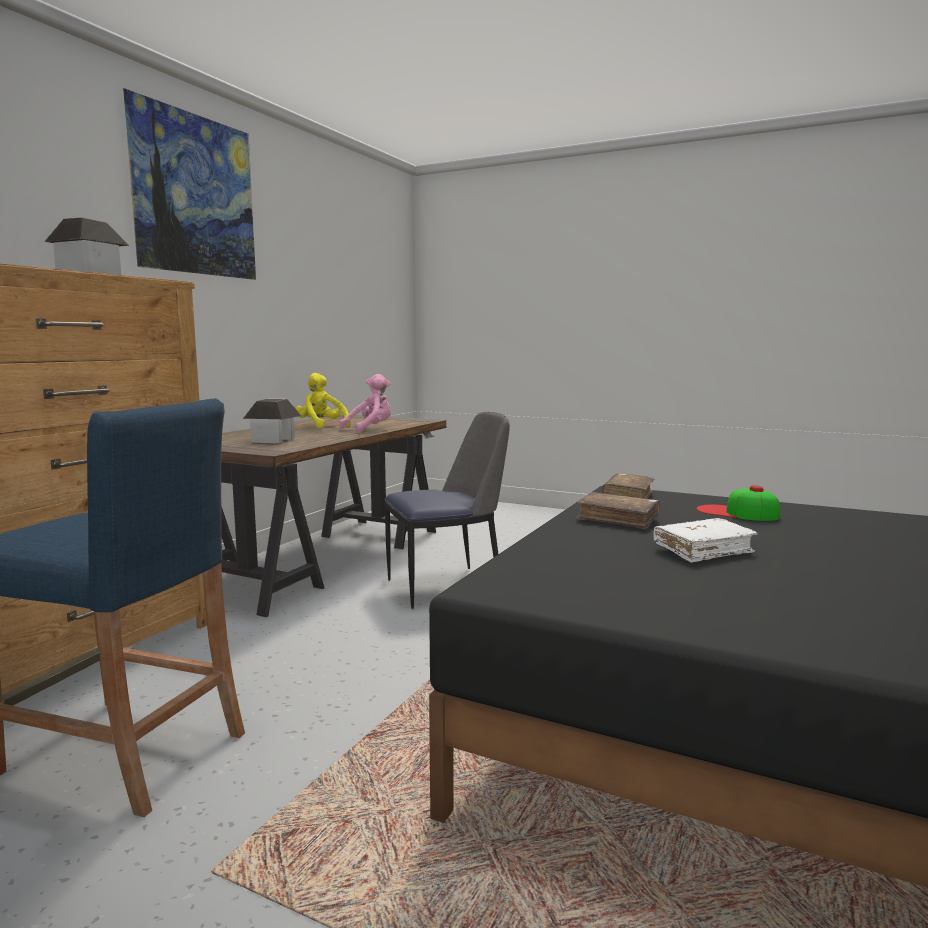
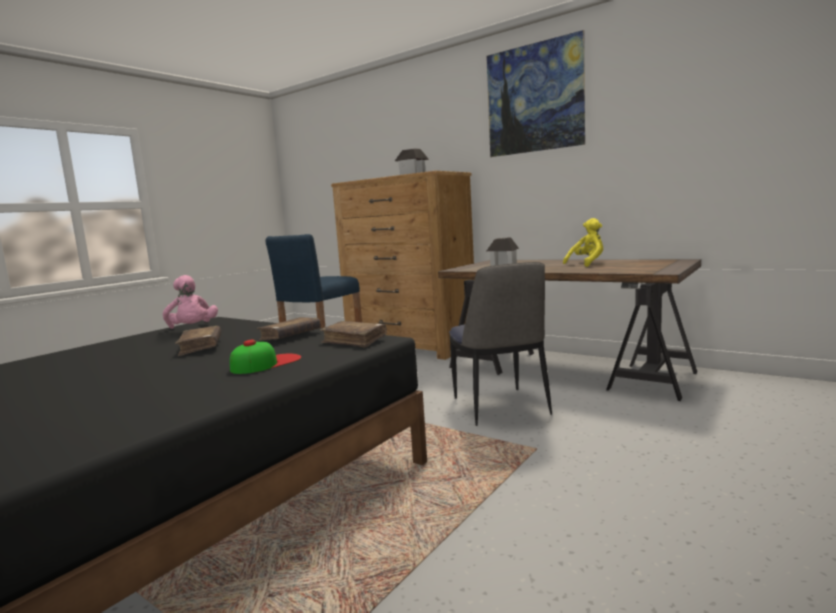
camera: 100 degrees right, 0 degrees up
(370, 429) = (571, 270): pink plush toy -> pink plush toy (192, 329)
(703, 550) = (201, 347): white book -> brown book

